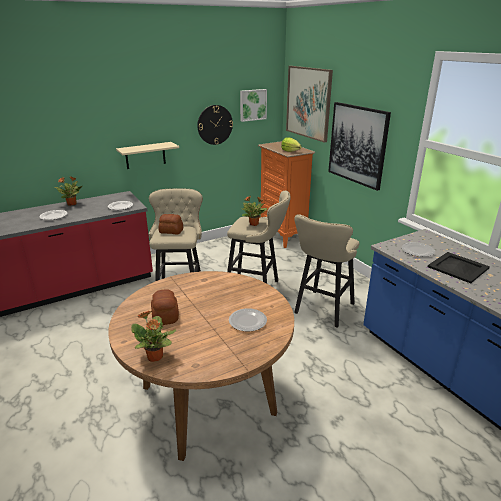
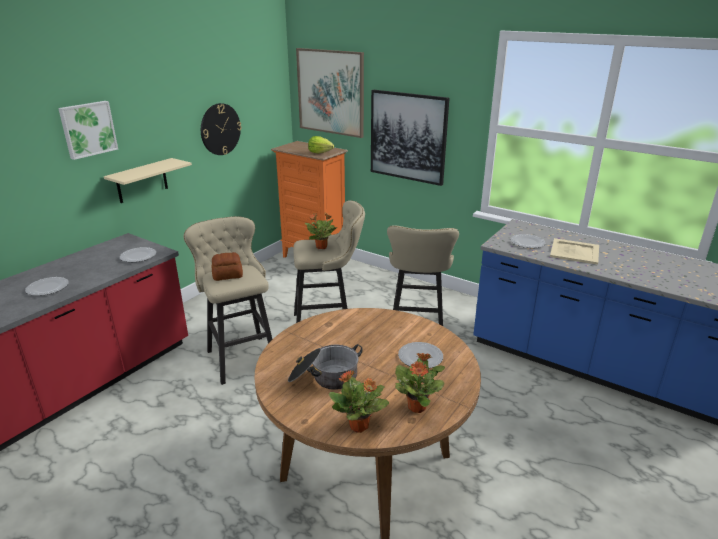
camera: 25 degrees left, 0 degrees up
(72, 204) = (59, 265): potted plant -> potted plant (417, 406)
(165, 316) = (324, 378): bread -> cooking pot
(252, 105) = (259, 99): picture -> picture (88, 129)
(458, 268) = (575, 252): black tray -> beige tray

